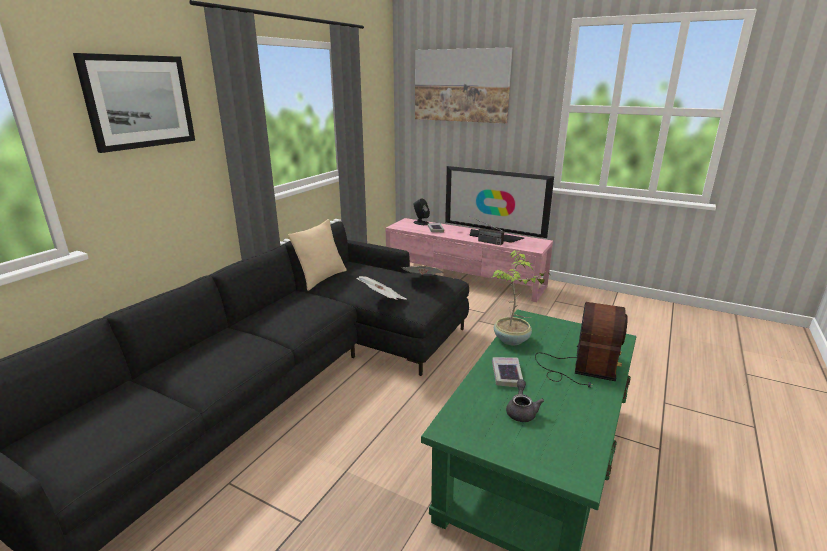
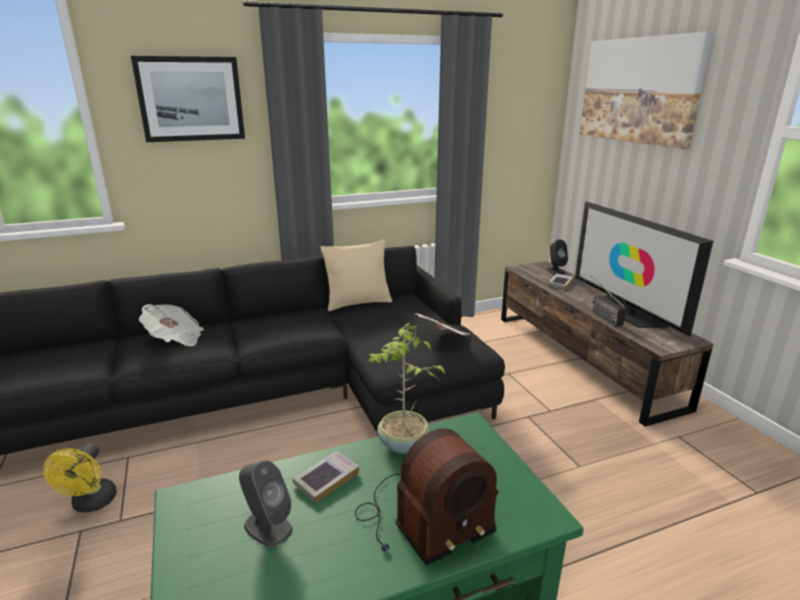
camera: 40 degrees right, 0 degrees up
(254, 530) = (91, 504): none -> yellow fan
(382, 300) = (369, 344): newspaper -> newspaper (175, 338)
(464, 278) = (583, 359): pink tv stand -> brown tv stand
(521, 411) = (267, 526): grey teapot -> grey speaker

